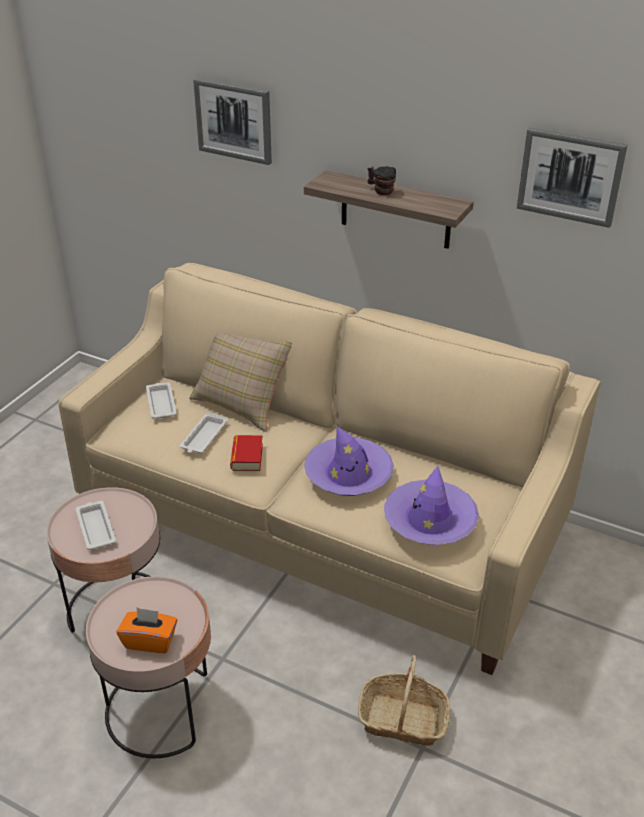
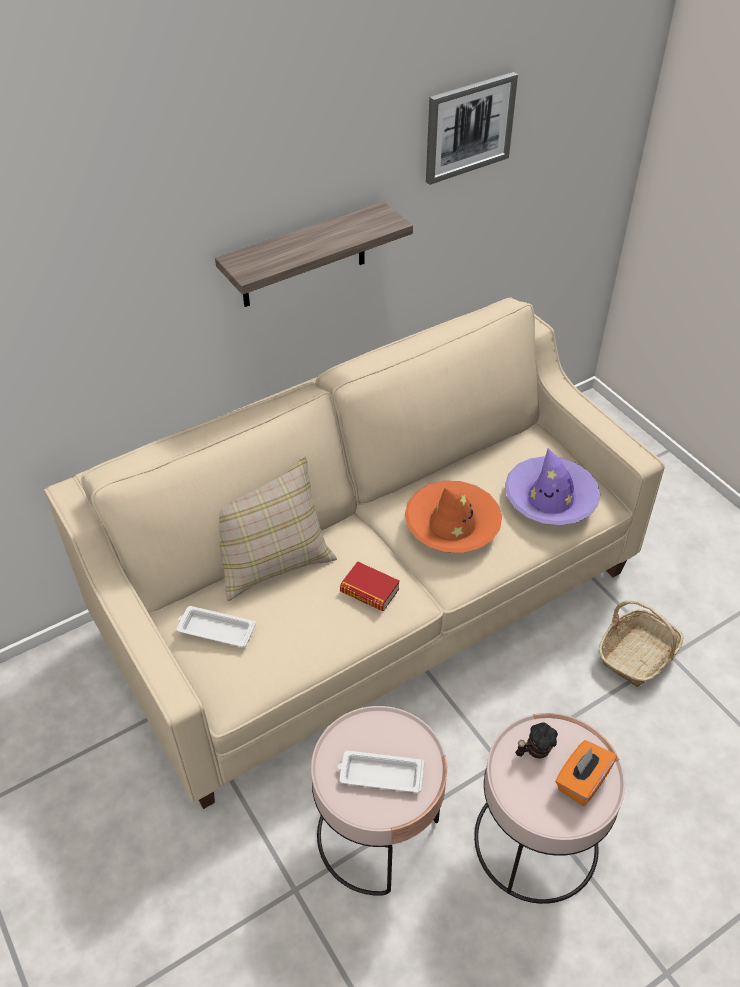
camera: 60 degrees left, 10 degrees up
(203, 437) = (309, 614): white tray -> none
(234, 120) = (78, 263): picture -> none
(348, 474) = (452, 524): purple hat -> orange hat
(381, 191) = (307, 242): mug -> mug (534, 750)

